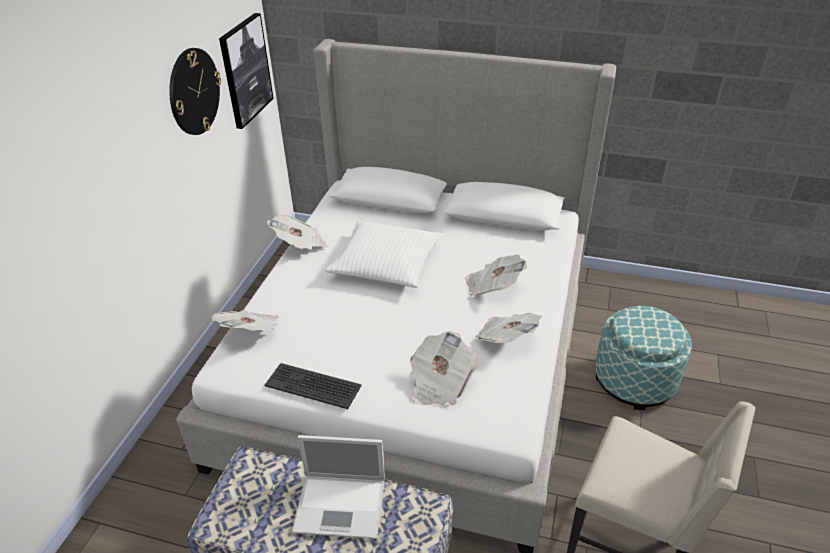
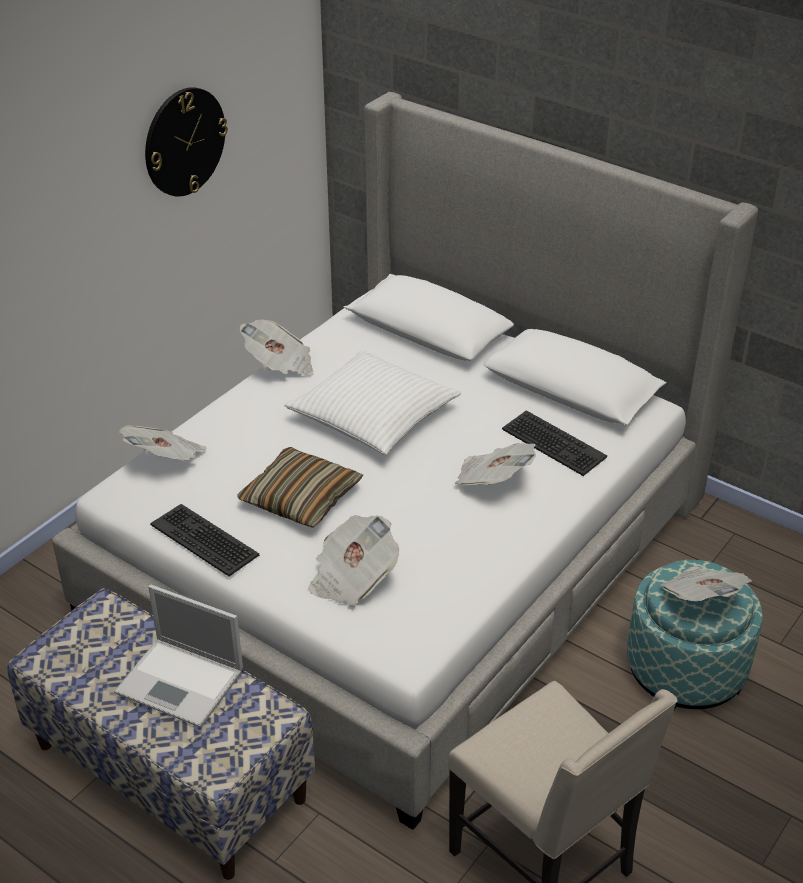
camera: 20 degrees right, 0 degrees up
(245, 70) = (275, 117): picture -> none
(368, 334) = (301, 498): none -> pillow
(506, 339) = (468, 549): newspaper -> newspaper (701, 598)
(515, 253) = (553, 444): none -> keyboard

